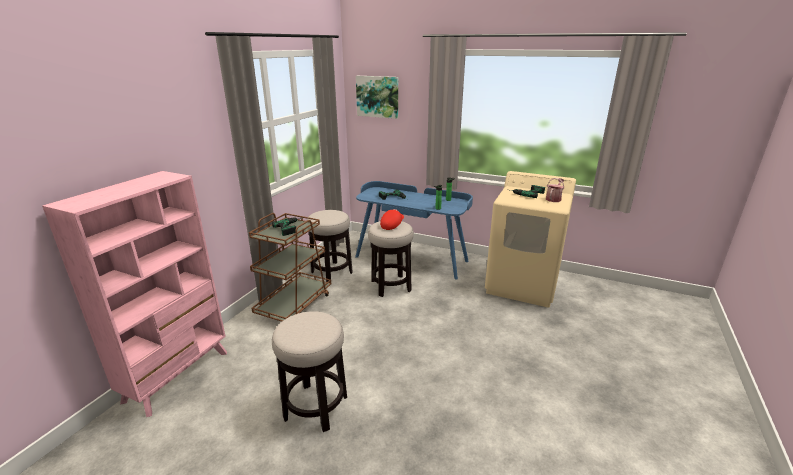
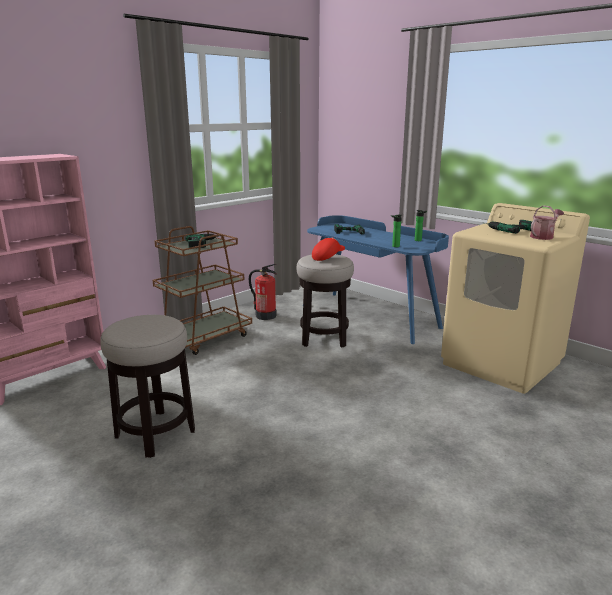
camera: 20 degrees right, 5 degrees down
(332, 272) = (265, 316): stool -> fire extinguisher
(377, 96) = (352, 112): picture -> none

